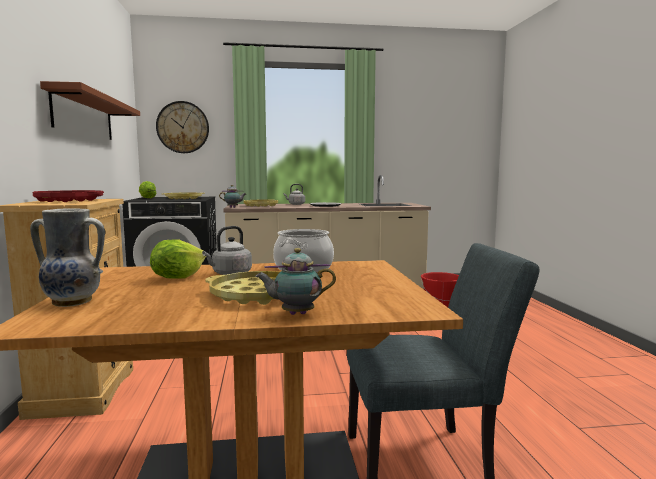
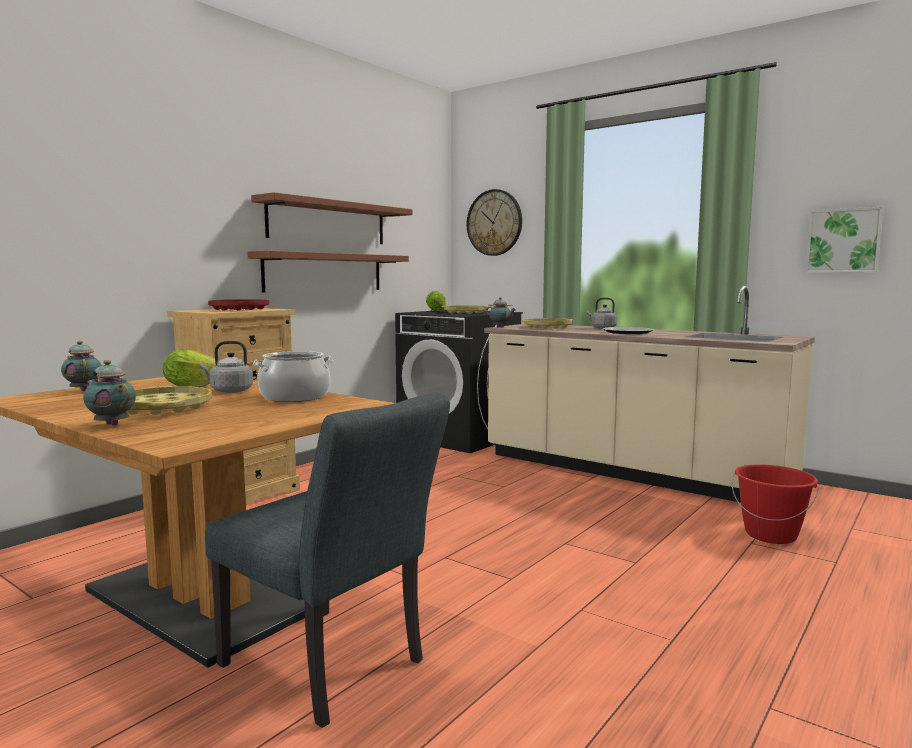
camera: 45 degrees right, 0 degrees up
(73, 301) = (84, 390): vase -> teapot
(85, 164) = (324, 272): none -> brown shelf
(414, 151) = (843, 241): none -> picture

